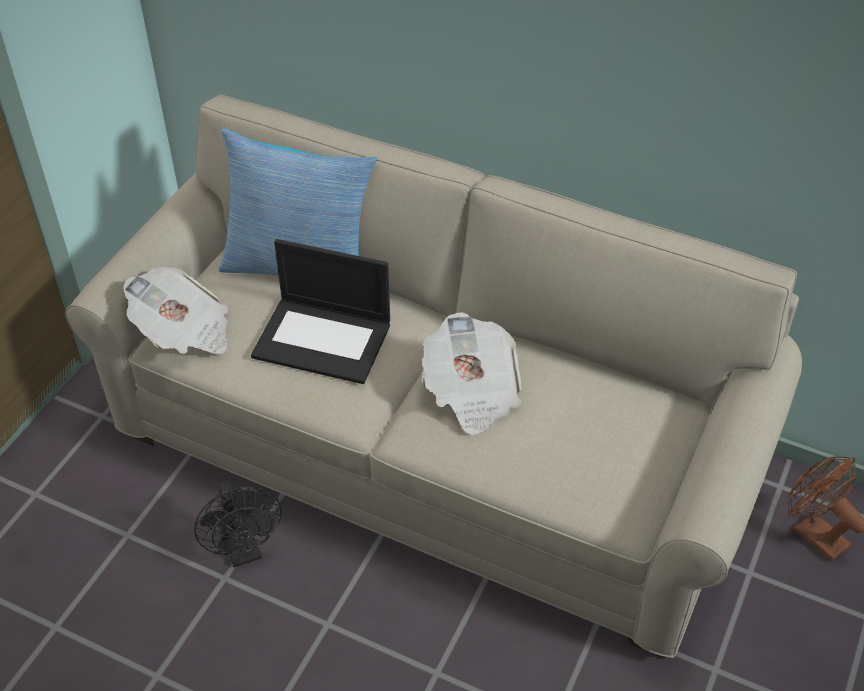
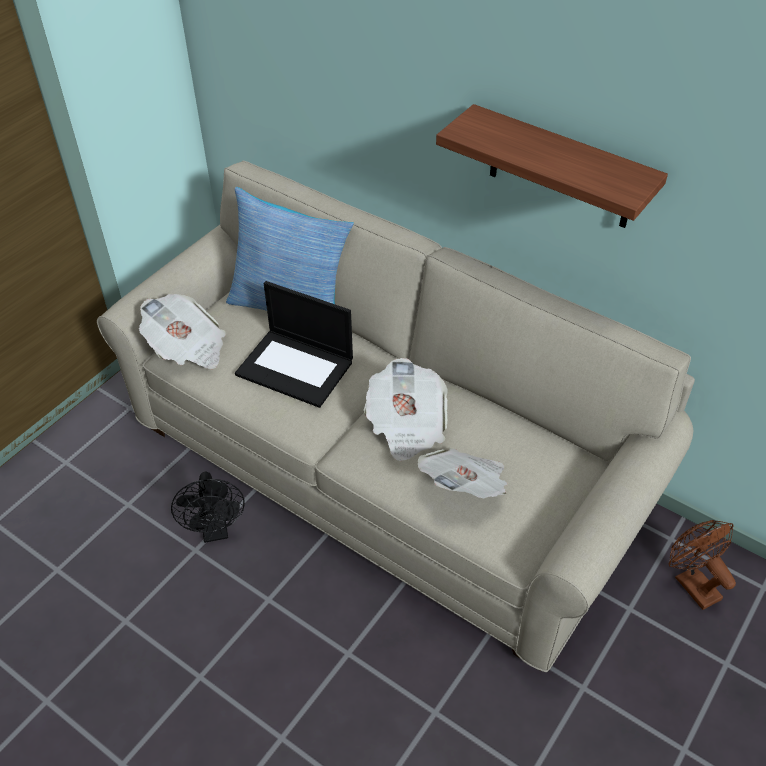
camera: 10 degrees right, 0 degrees up
(556, 454) = (465, 486): none -> newspaper
(627, 71) = (561, 169): none -> shelf

